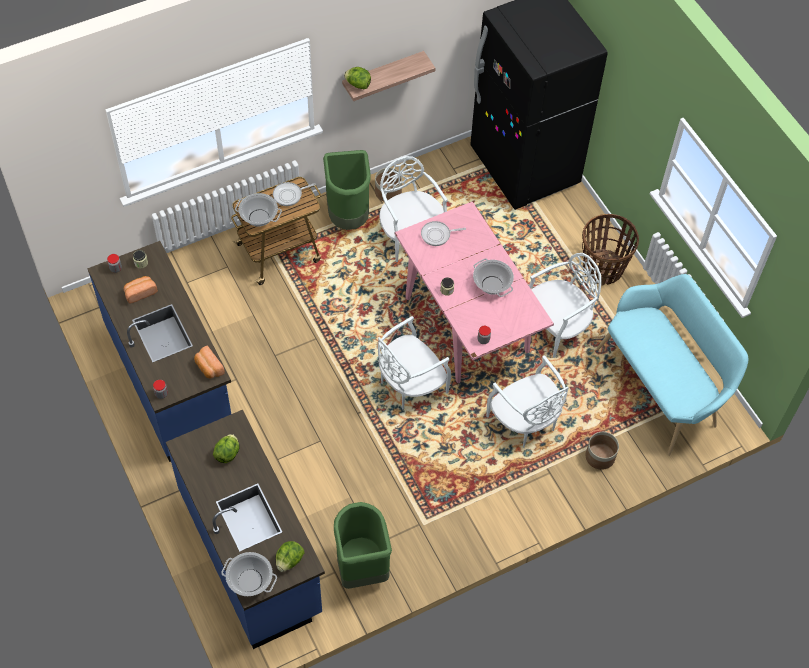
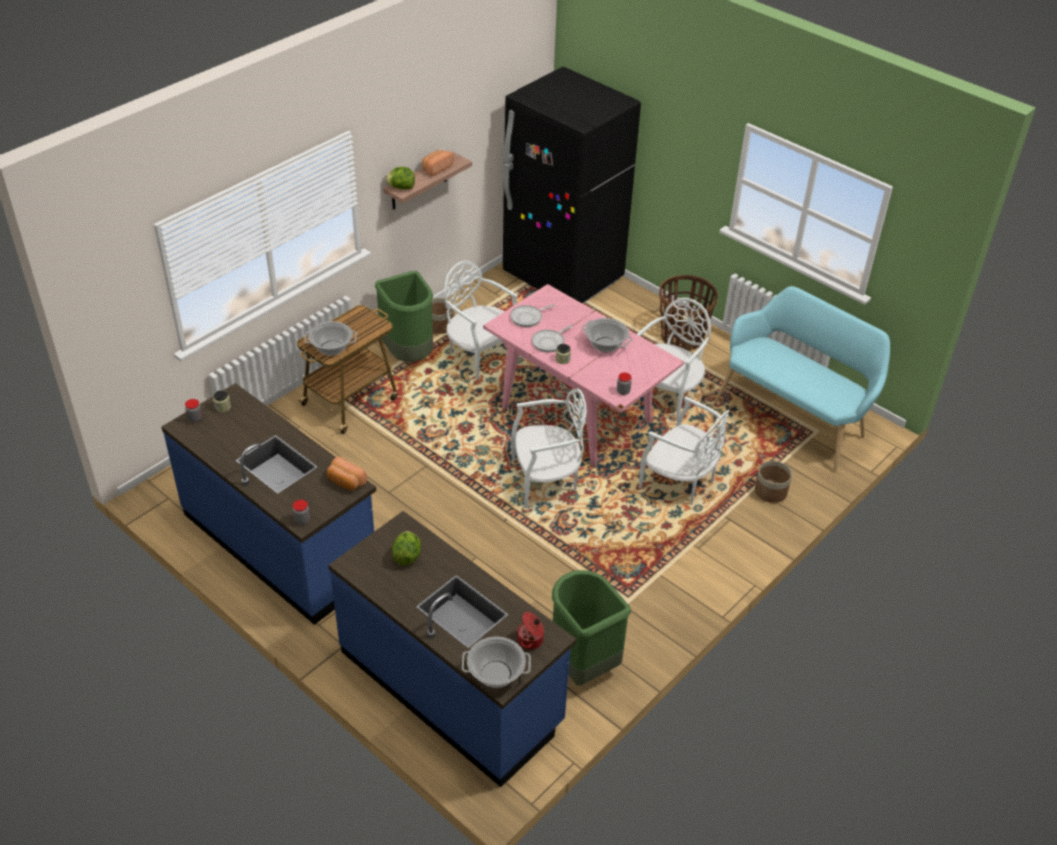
camera: 20 degrees left, 15 degrees down
(140, 292) = (234, 433): bread -> bread (436, 168)
(289, 195) = (355, 322): frying pan -> frying pan (549, 342)
(289, 560) = (531, 640): lettuce -> cooking pot
(410, 384) = (546, 480): white chair -> white chair turned 135 degrees counterclockwise

